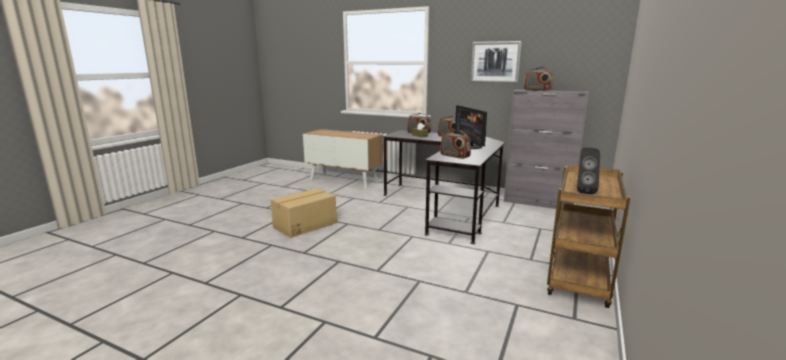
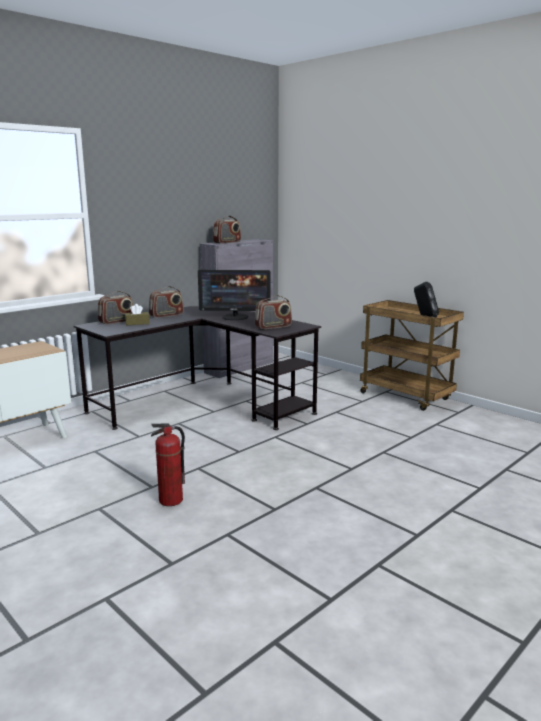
camera: 70 degrees left, 0 degrees up
(304, 225) = (170, 500): cardboard box -> fire extinguisher
(495, 62) = (173, 211): picture -> none

